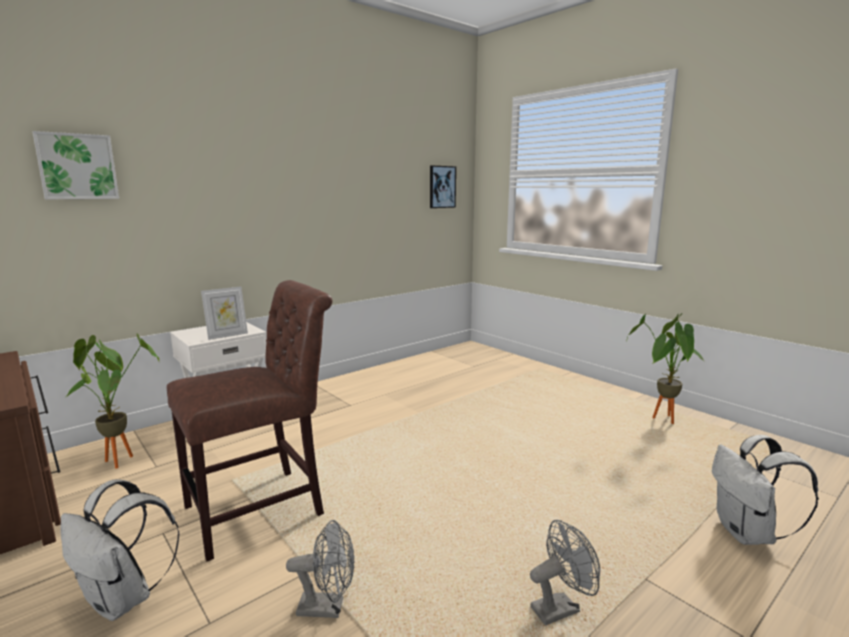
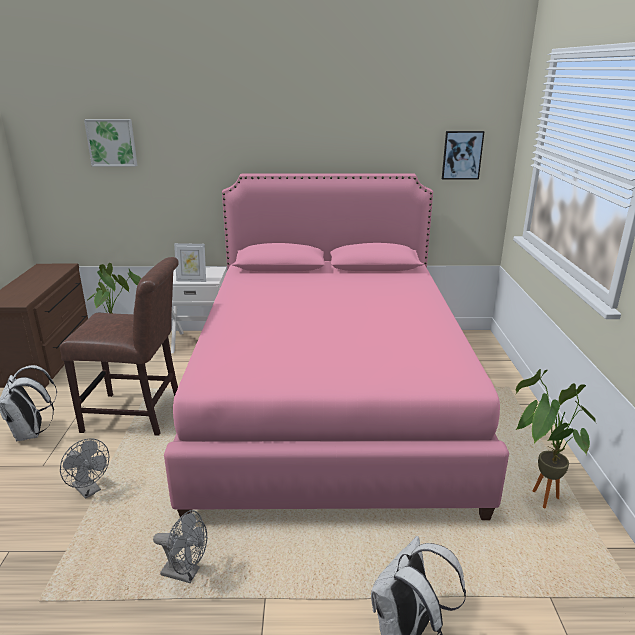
camera: 40 degrees right, 10 degrees up
(441, 420) = (329, 402): none -> pink bed

